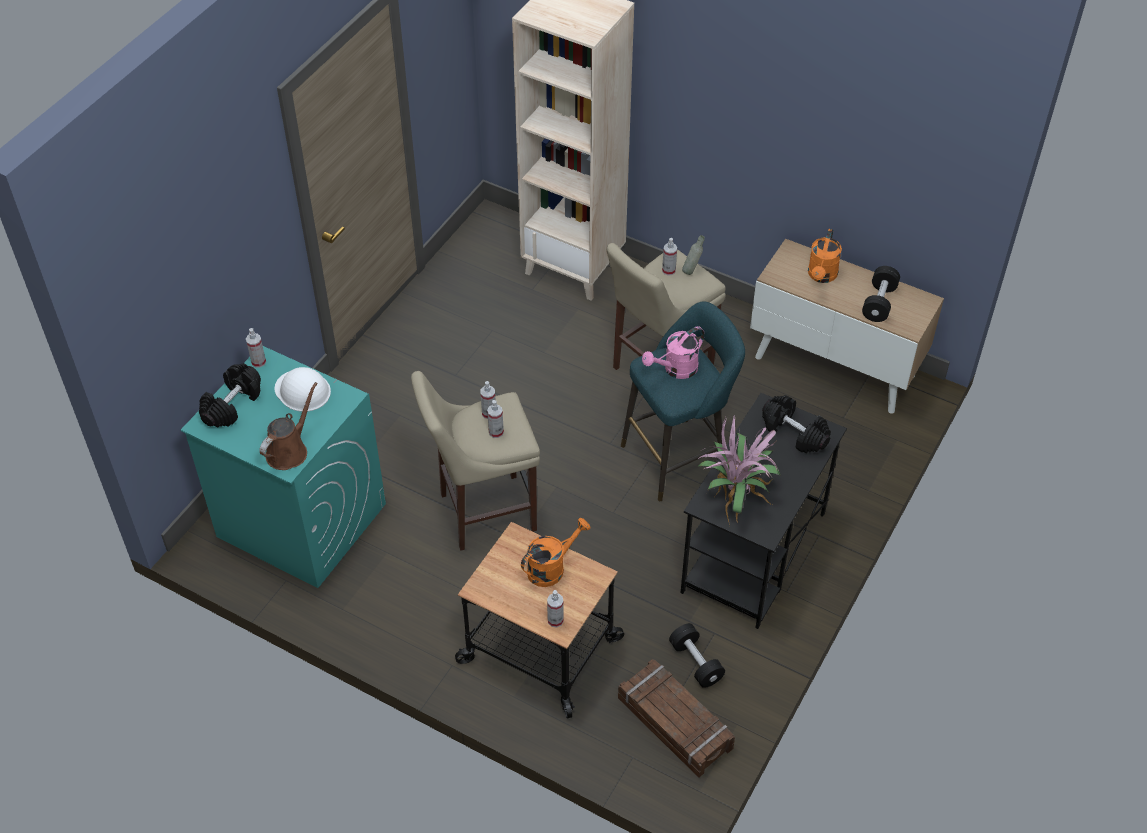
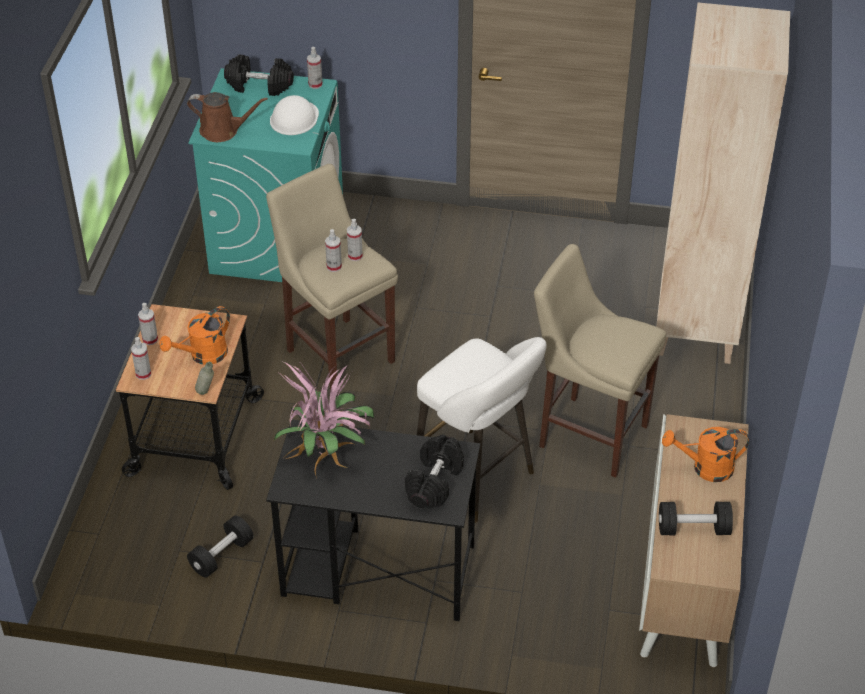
camera: 70 degrees right, 5 degrees down
(551, 567) = (203, 356): orange watering can -> orange watering can turned 105 degrees clockwise
(668, 270) = (621, 332): spray bottle -> spray bottle (150, 339)
(674, 724) = (144, 555): crate -> none
(676, 370) = (477, 369): pink watering can -> none
(679, 457) = (478, 479): turquoise stool -> white stool
(692, 270) = (632, 350): grey bottle -> grey bottle (206, 394)

